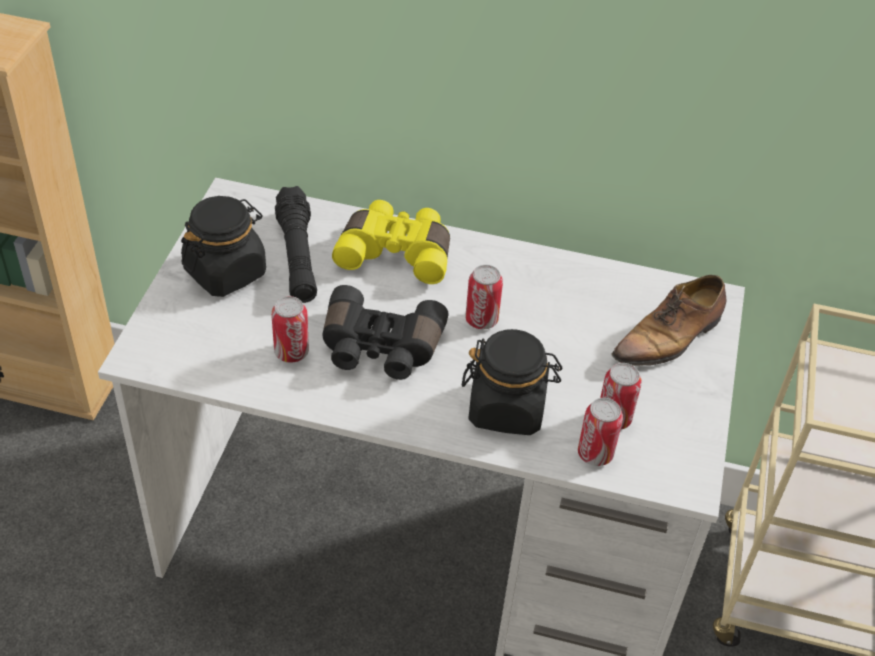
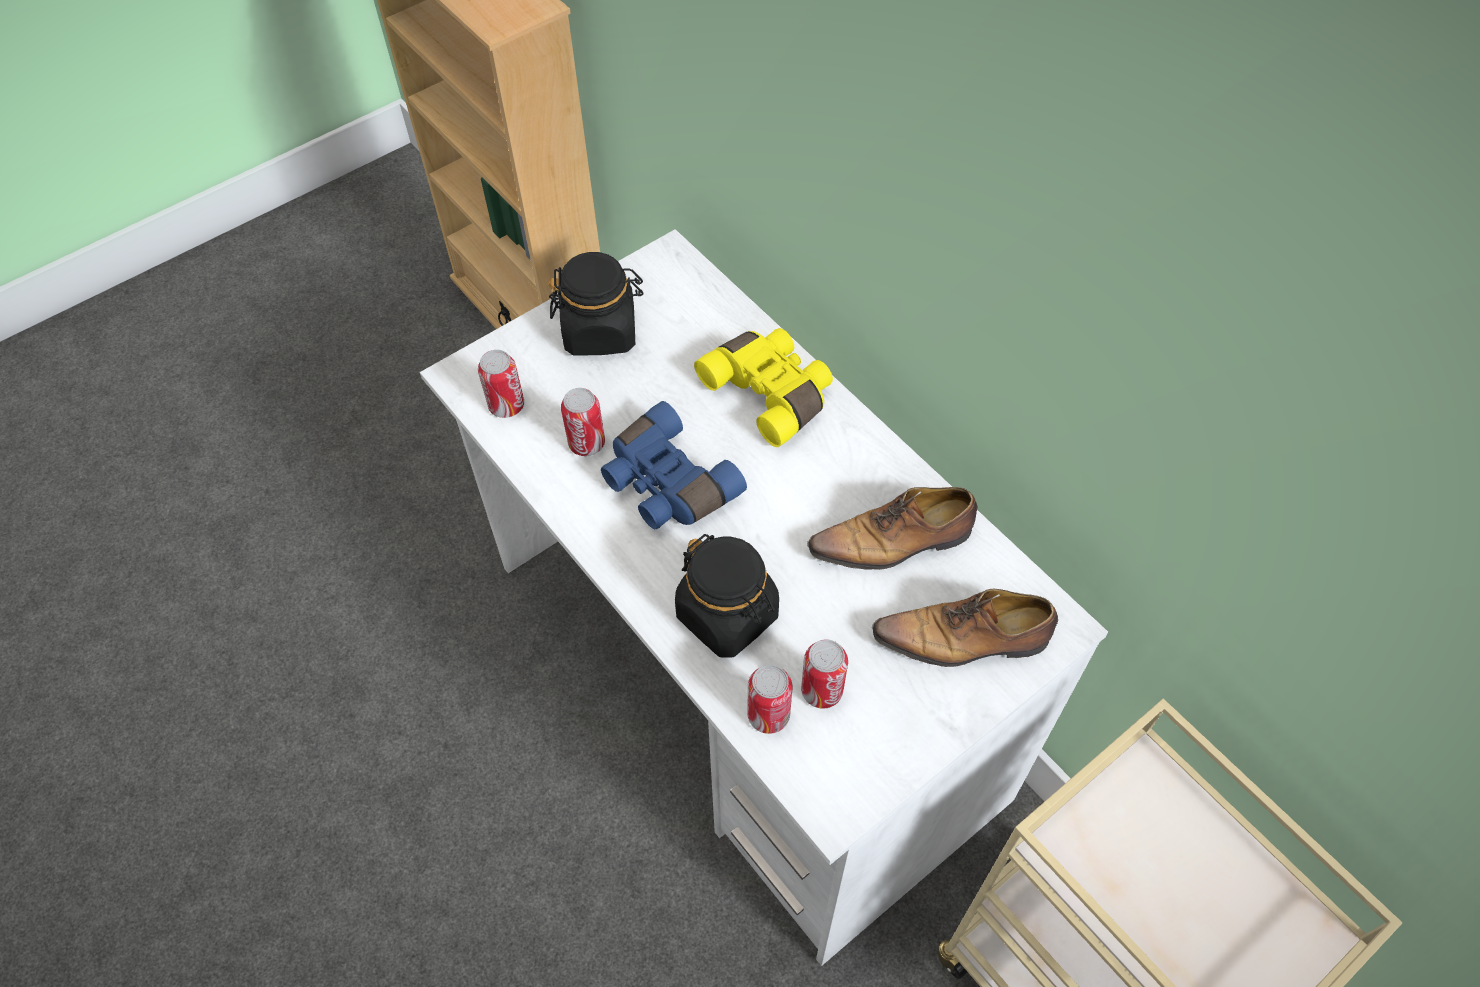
camera: 40 degrees right, 10 degrees up
(297, 256) = (677, 348): black flashlight -> none
(379, 349) = (666, 485): black binoculars -> blue binoculars
(481, 320) = (788, 509): can -> can (506, 406)
(571, 303) = (895, 542): none -> shoe

